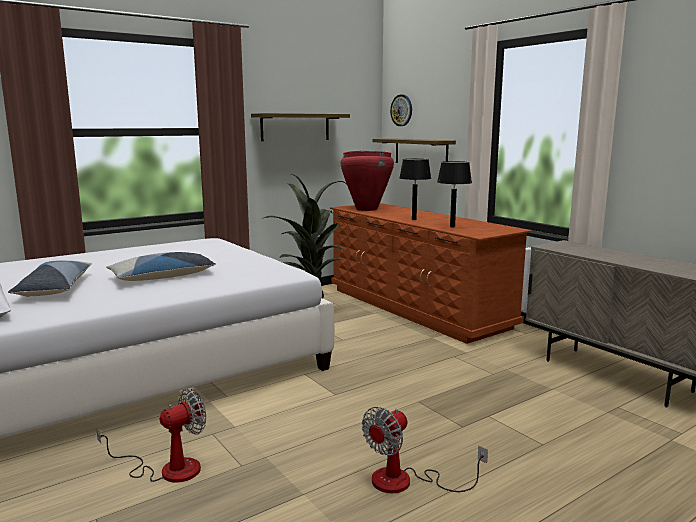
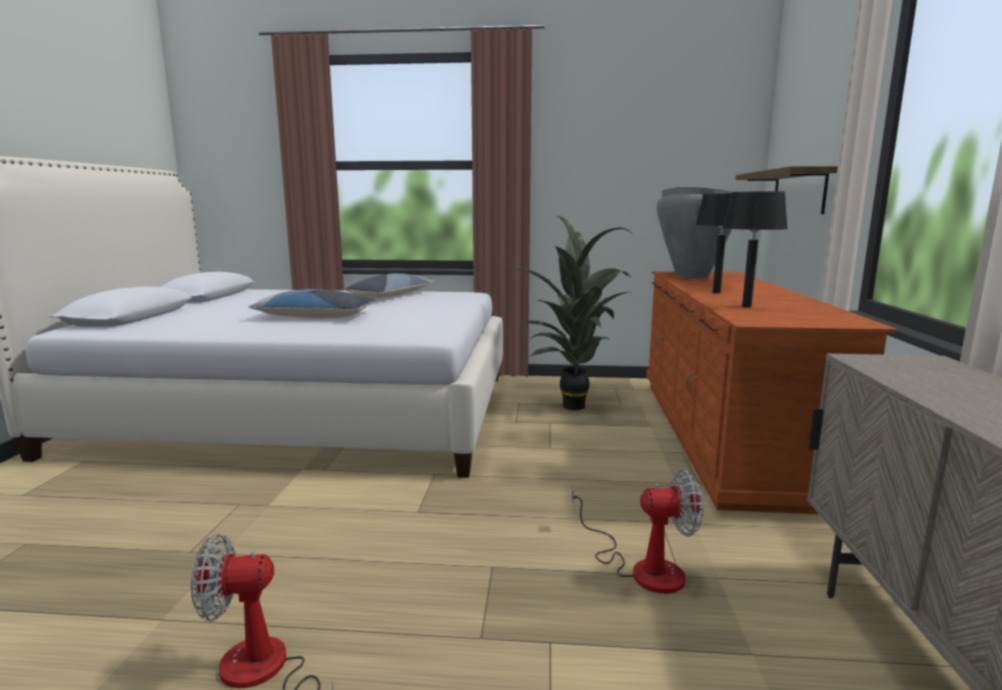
camera: 40 degrees right, 0 degrees up
(54, 288) = (221, 312): pillow -> pillow (390, 296)
(167, 469) = (145, 523): fan -> fan (642, 567)
(295, 127) = (614, 159): shelf -> none
(366, 209) = (692, 276): red vase -> grey vase
(401, 110) = (787, 128): wall clock -> none

